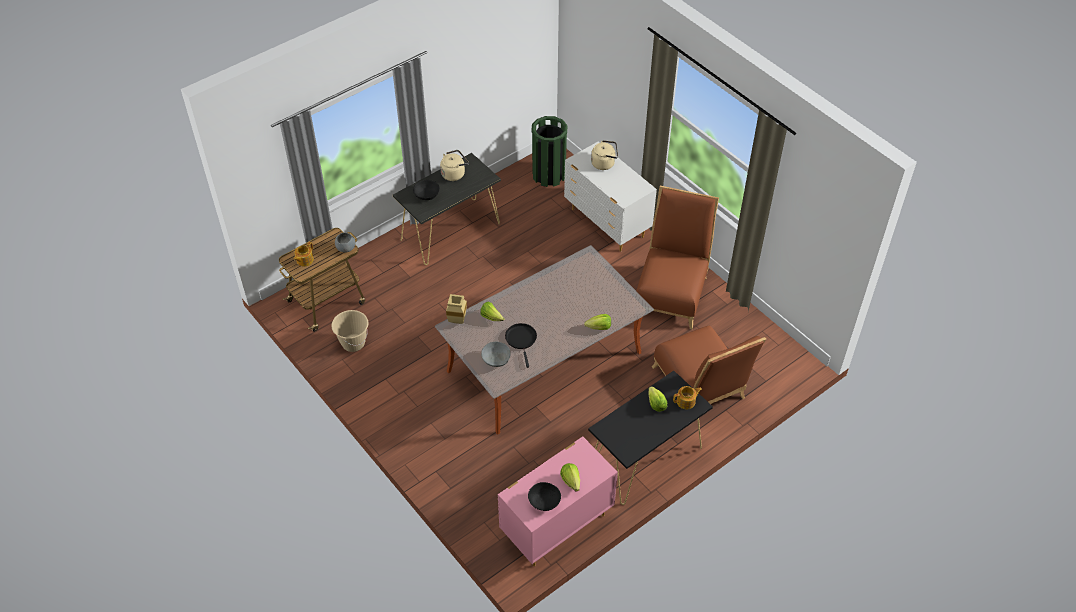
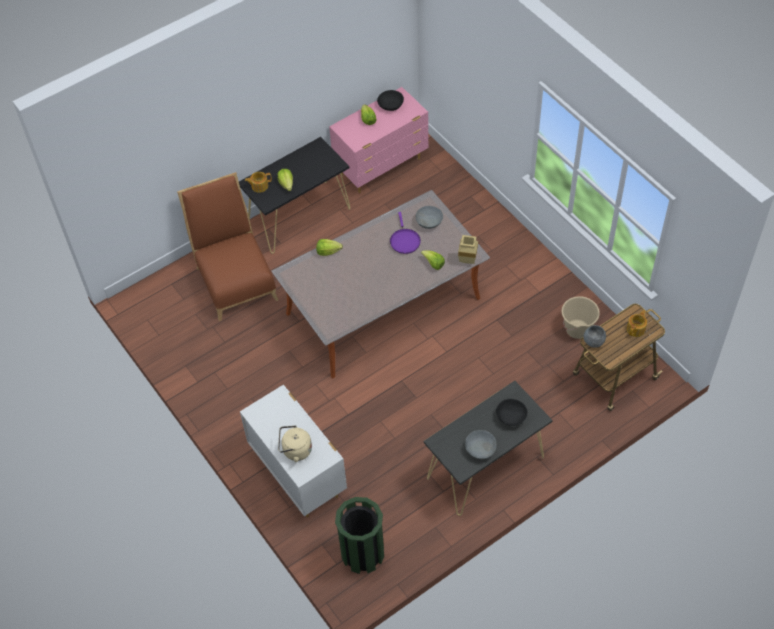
camera: 175 degrees left, 5 degrees up
(454, 174) = (480, 449): beige kettle -> grey bowl
(521, 340) = (404, 241): black frying pan -> purple frying pan
(671, 291) = (241, 381): brown chair -> none

